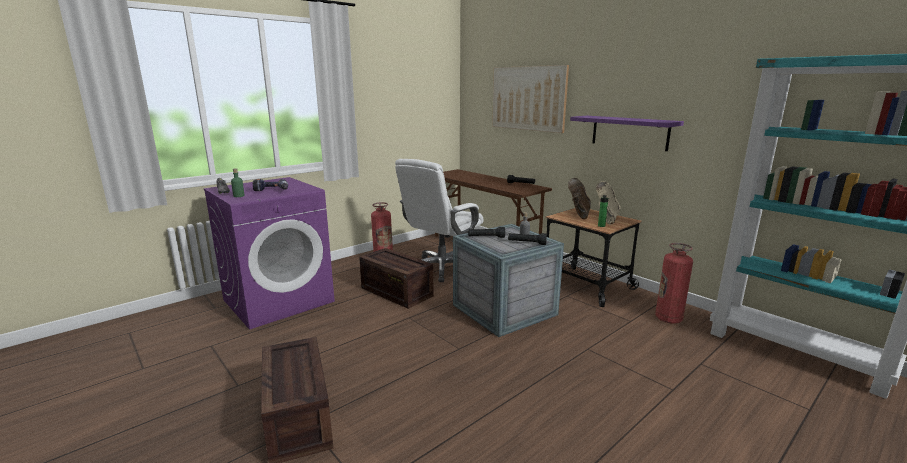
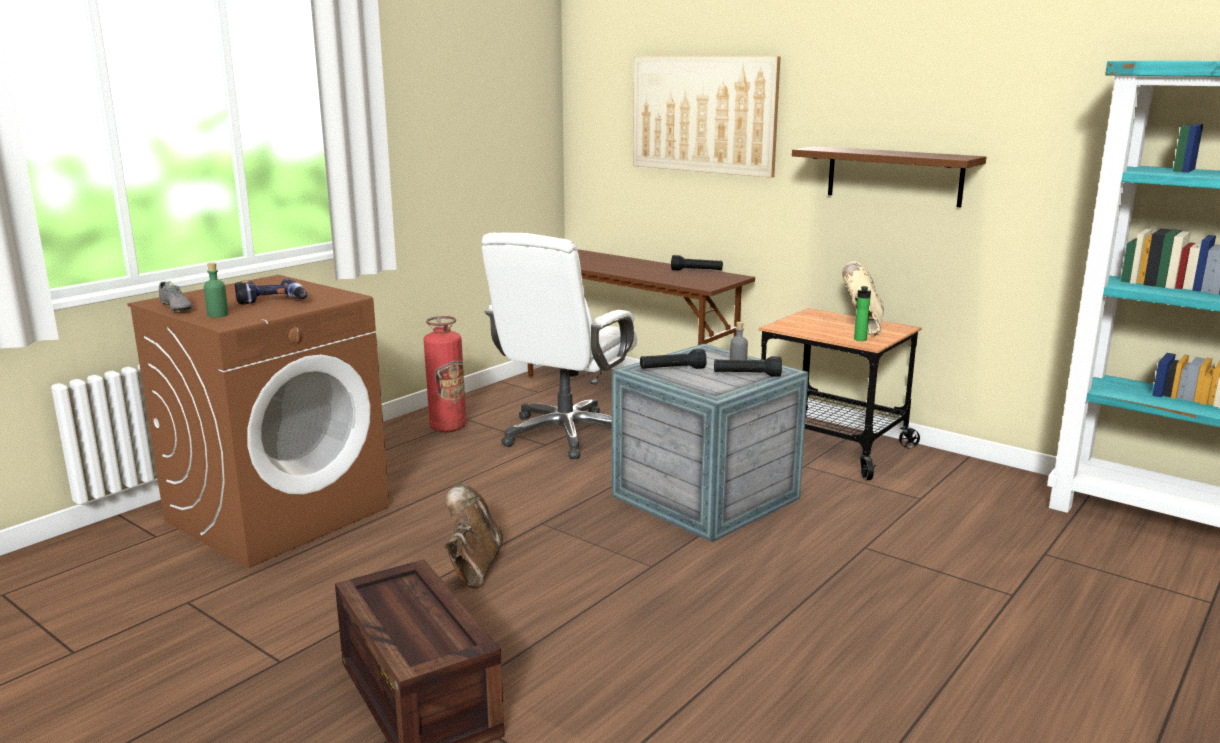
camera: 10 degrees left, 0 degrees up
(279, 300) = (279, 513): purple washing machine -> brown washing machine
(395, 292) = (496, 482): crate -> none
(579, 214) = (814, 321): brown boot -> brown boot (473, 567)
(629, 132) = (894, 176): purple shelf -> brown shelf
(668, 319) = (979, 490): fire extinguisher -> none

